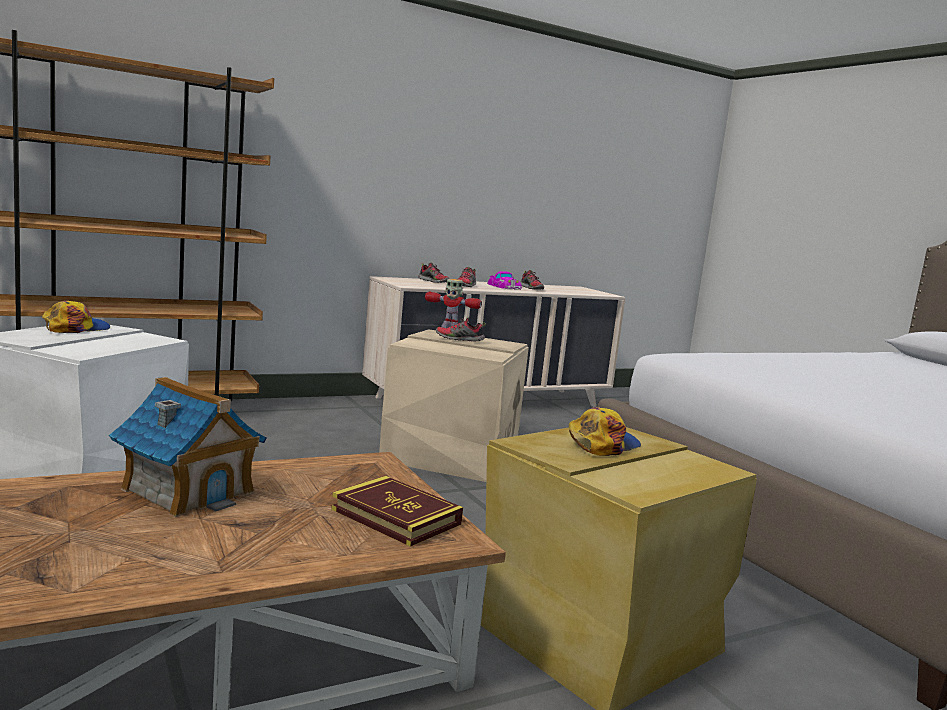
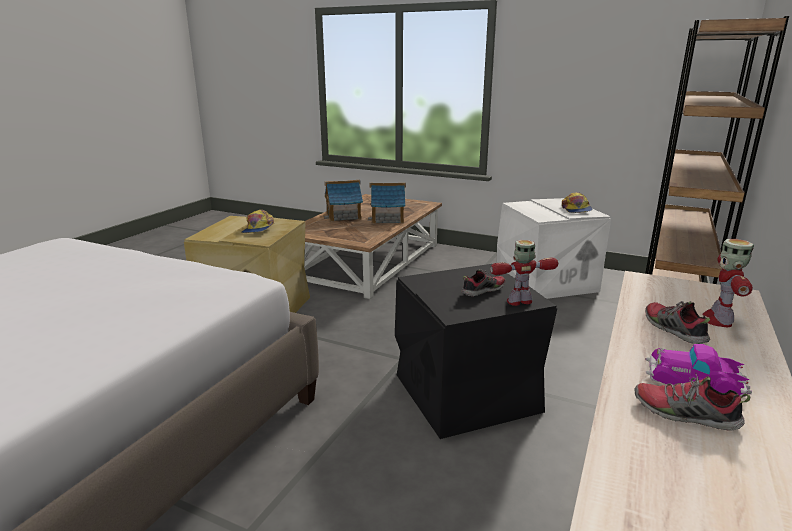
camera: 145 degrees right, 10 degrees up
(247, 543) = (344, 216): none -> toy house
(396, 517) = (321, 230): book -> none
(434, 282) = (718, 319): shoe -> toy robot
(451, 455) = (464, 391): beige storage box -> black storage box

